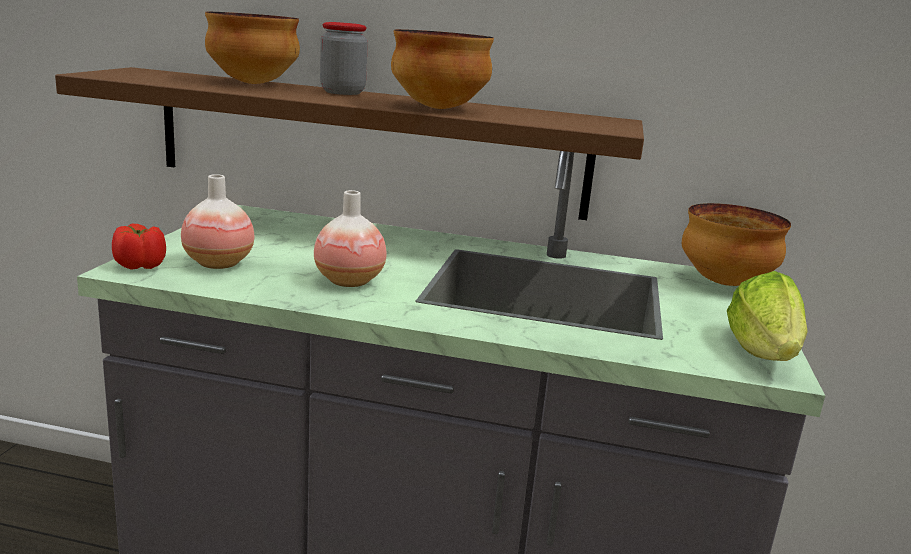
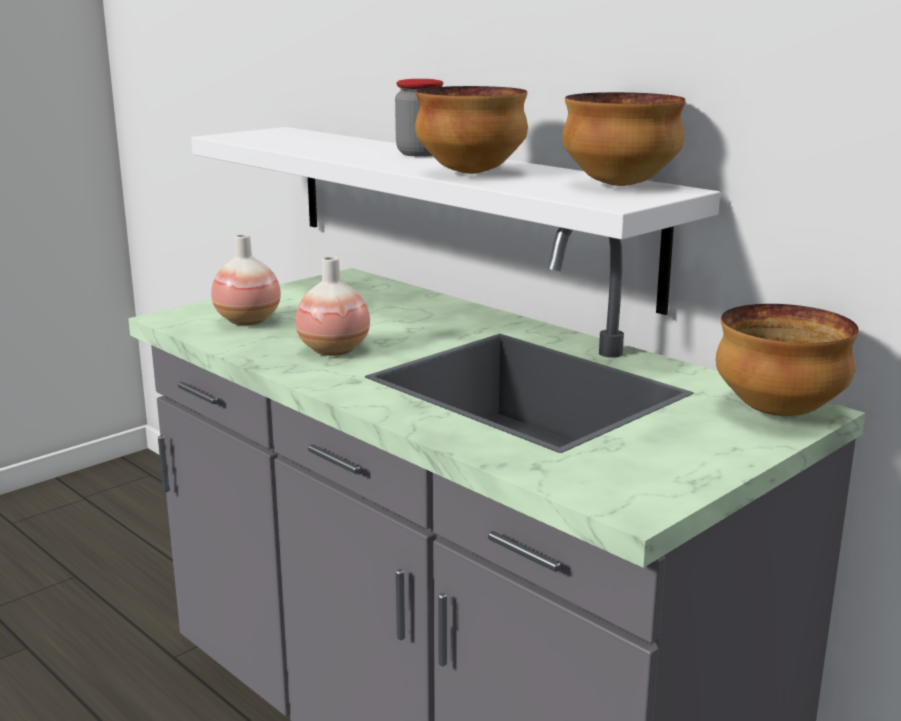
camera: 35 degrees right, 0 degrees up
(140, 266) = (184, 315): tomato -> none
(252, 83) = (351, 144): bowl -> bowl (618, 185)
(369, 142) = (462, 208): brown shelf -> white shelf
(764, 354) = (657, 488): lettuce -> none

